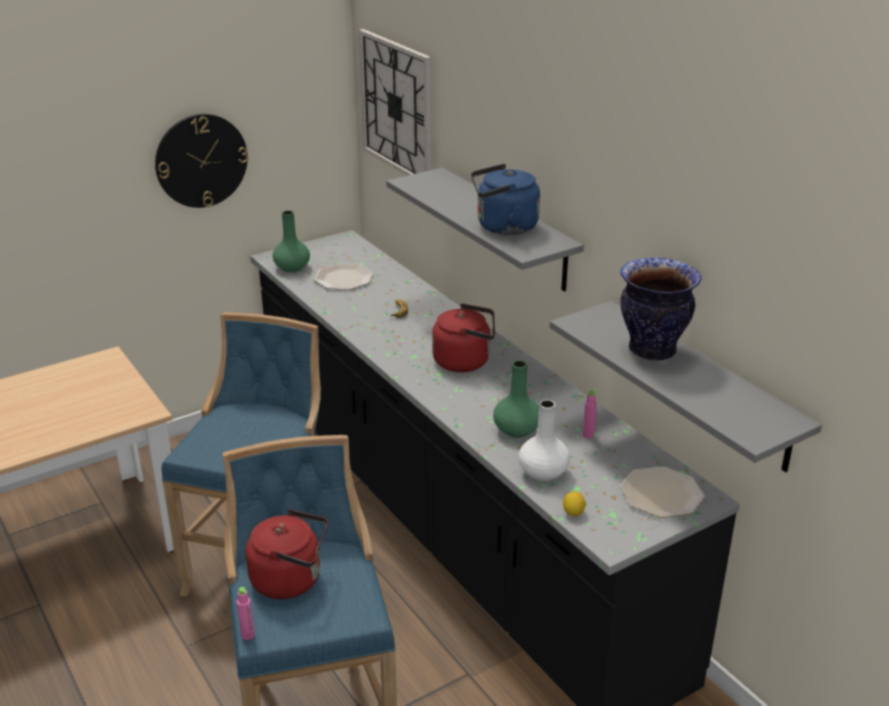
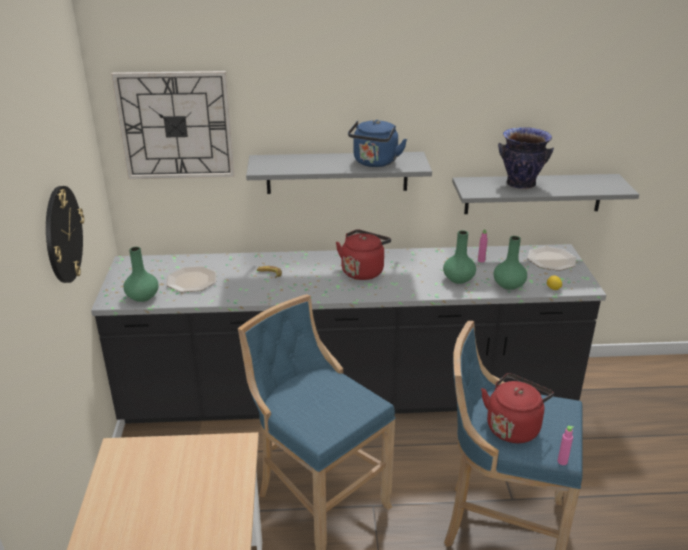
camera: 60 degrees left, 0 degrees up
(543, 473) = (509, 285): white vase -> green vase

